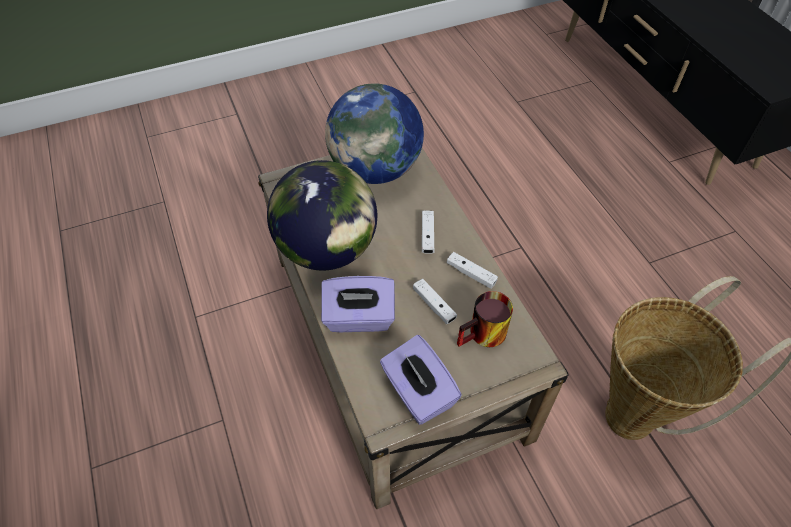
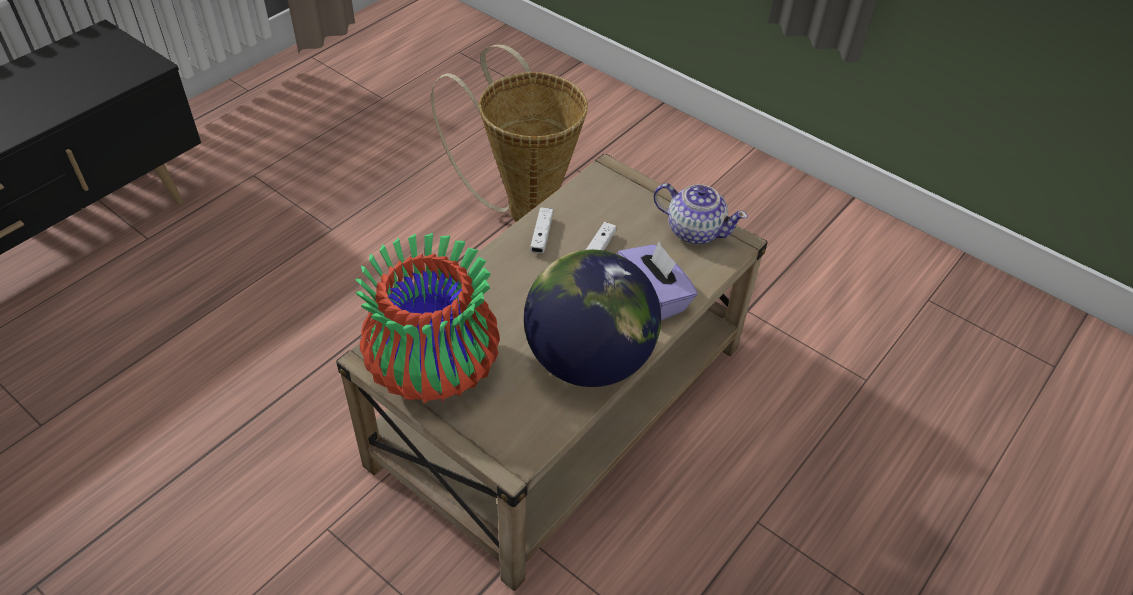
camera: 120 degrees left, 5 degrees down
(376, 169) = (433, 367): globe -> vase
(418, 393) = (694, 230): purple tissue box -> teapot
(427, 236) = (513, 283): white game controller -> none
(484, 337) = (607, 207): mug -> none

